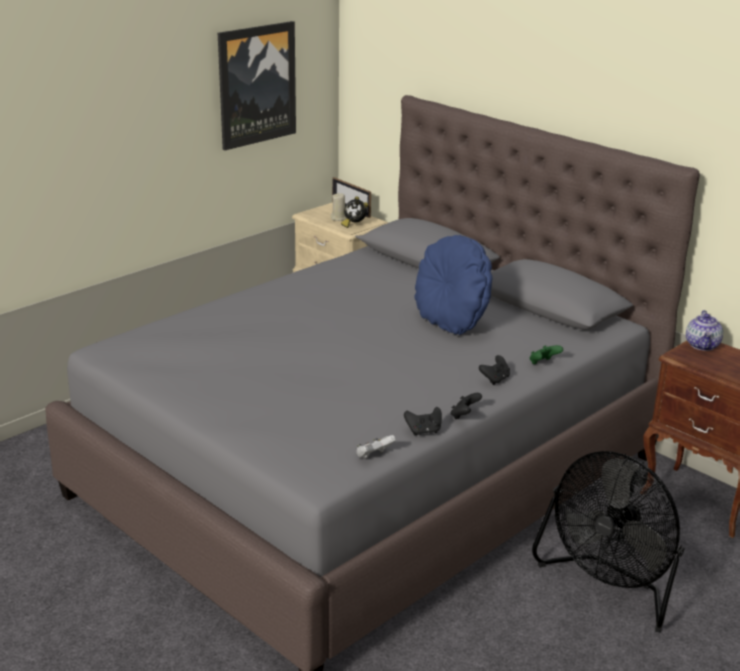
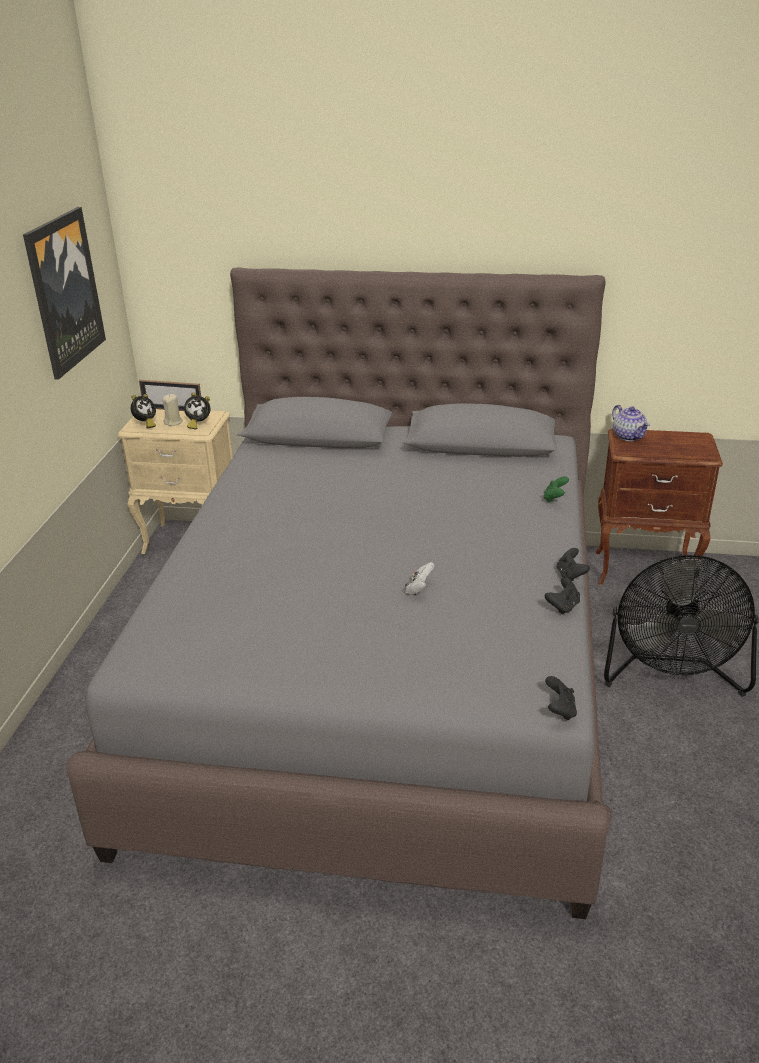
camera: 35 degrees left, 5 degrees up
(318, 214) = (145, 424): none -> alarm clock
(374, 456) = (561, 652): white game controller -> white game controller (419, 589)
(451, 324) = (431, 491): blue pillow -> none
(495, 379) = (542, 530): black game controller -> black game controller (560, 710)

